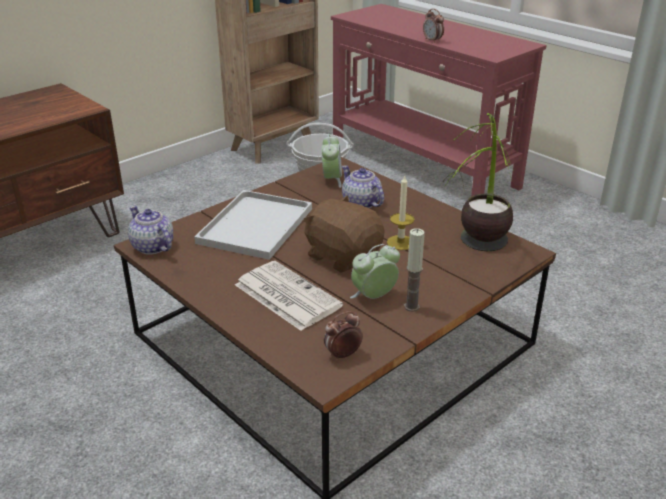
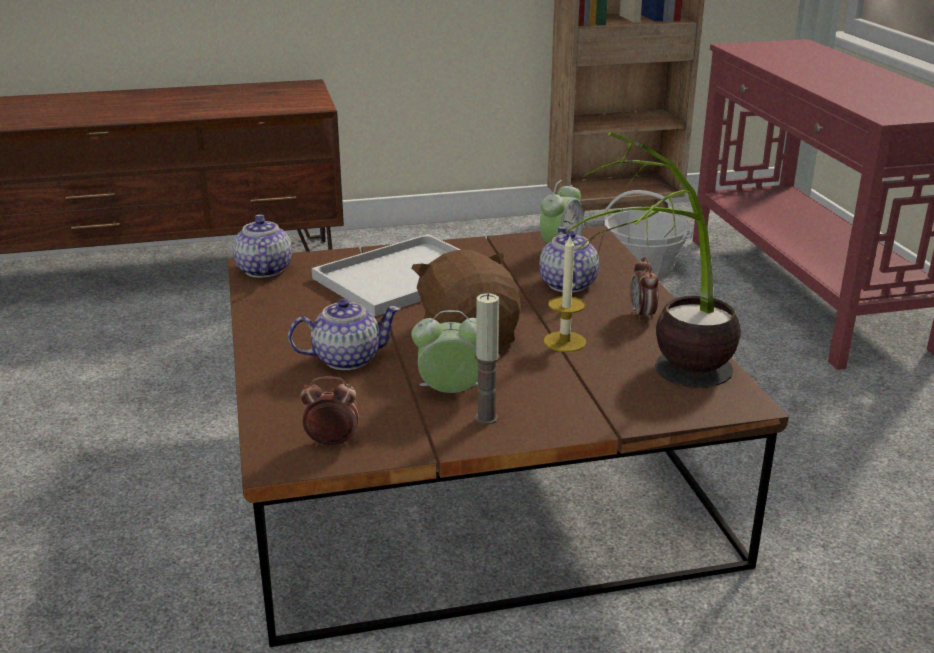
camera: 30 degrees right, 5 degrees down
(285, 295) = (346, 359): newspaper -> teapot
(432, 41) = (817, 88): alarm clock -> alarm clock (642, 315)

